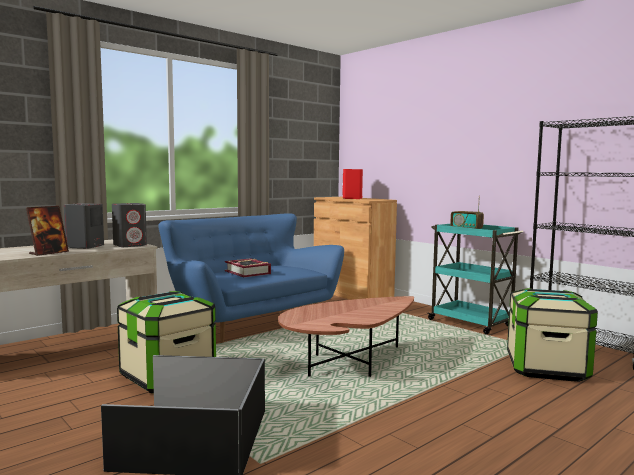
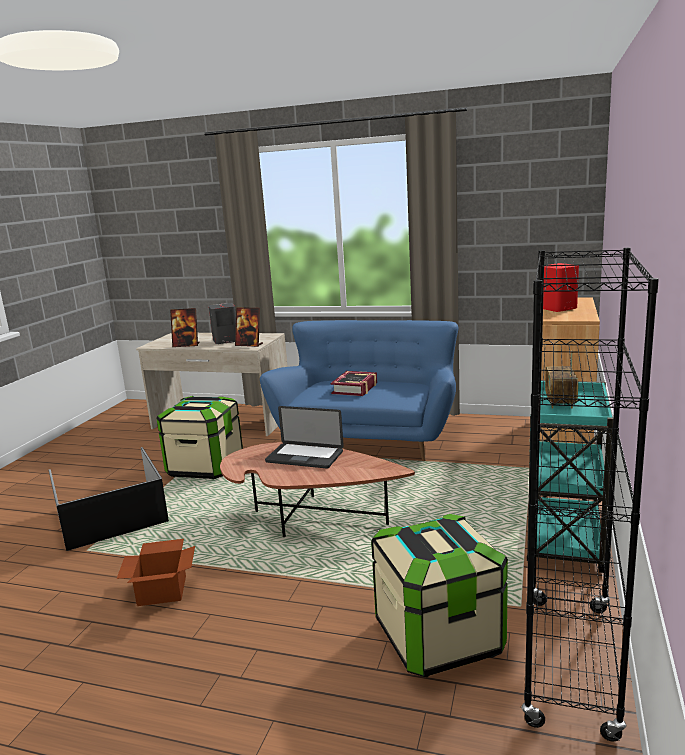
camera: 60 degrees right, 10 degrees up
(130, 245) = (249, 345): grey speaker -> picture frame
(337, 309) = (304, 457): none -> laptop
(400, 436) = (163, 589): none -> cardboard box

